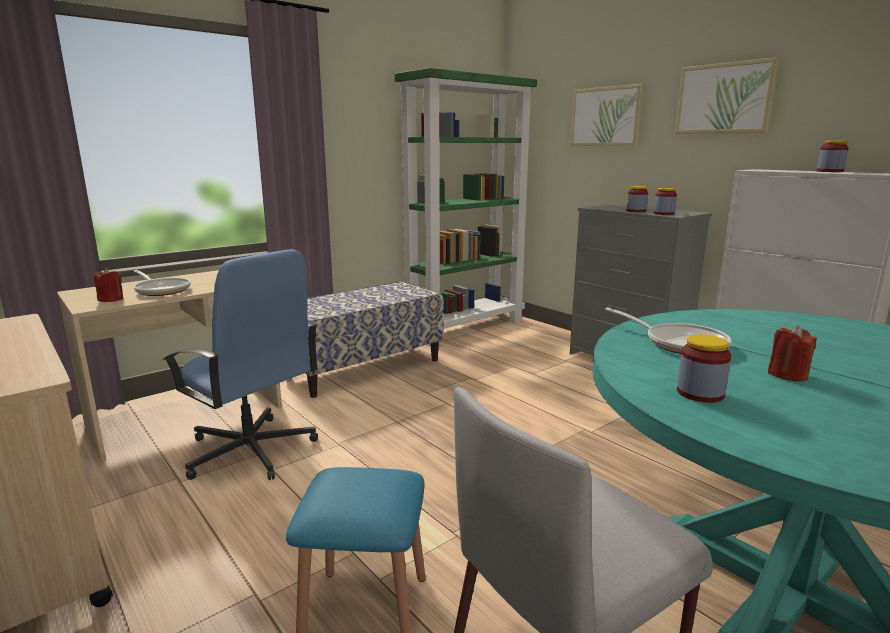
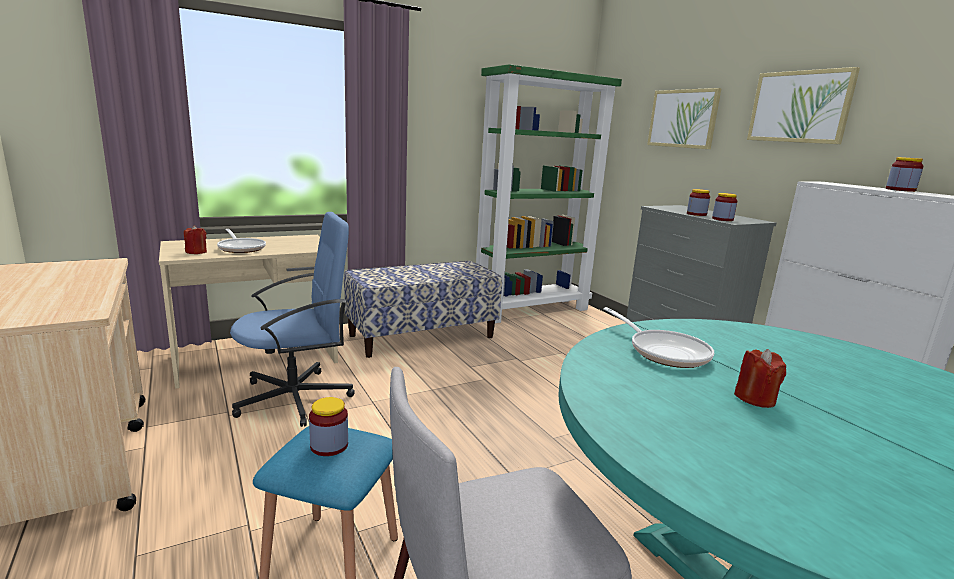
camera: 10 degrees right, 0 degrees up
(251, 451) = (296, 398): blue office chair -> blue office chair turned 75 degrees counterclockwise
(700, 393) = (645, 405): jar -> jar (329, 446)

